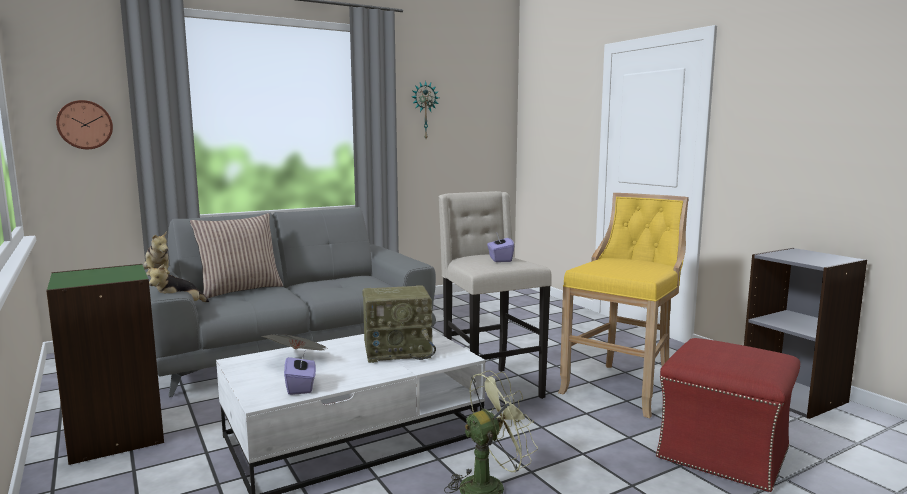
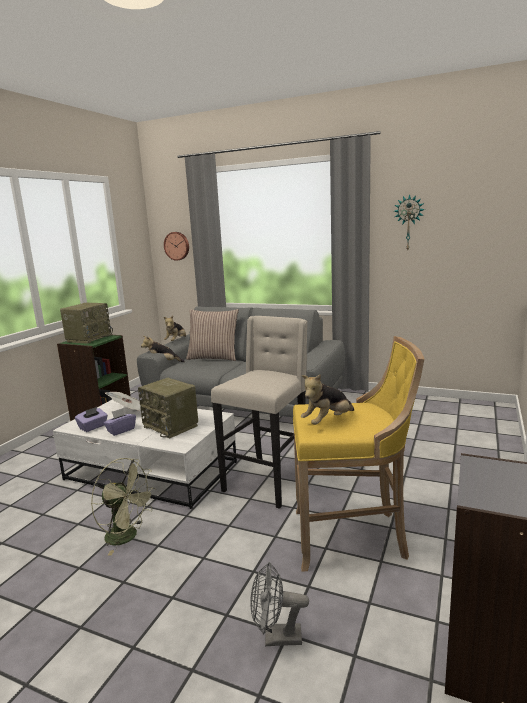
camera: 55 degrees right, 5 degrees up
(90, 275) = (89, 338): none -> radio
(499, 259) = (263, 379): purple tissue box -> purple tissue box (121, 430)
(625, 270) = (328, 421): none -> plush toy
(724, 453) = (276, 638): red ottoman -> grey fan

